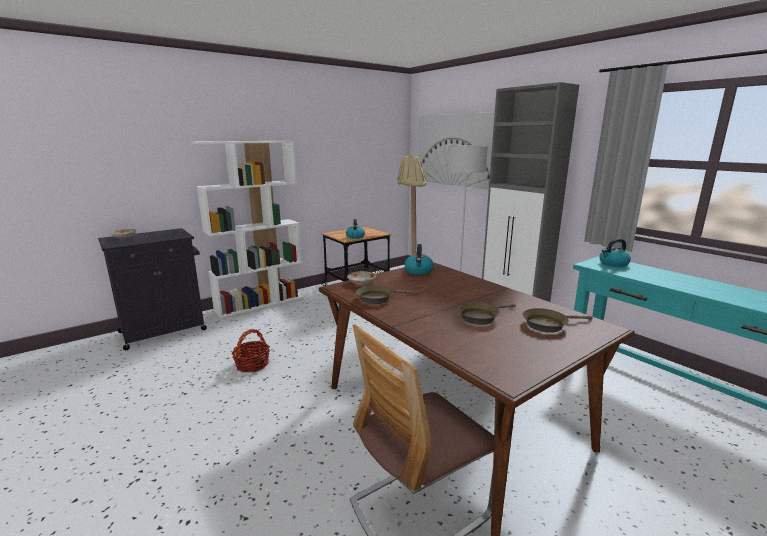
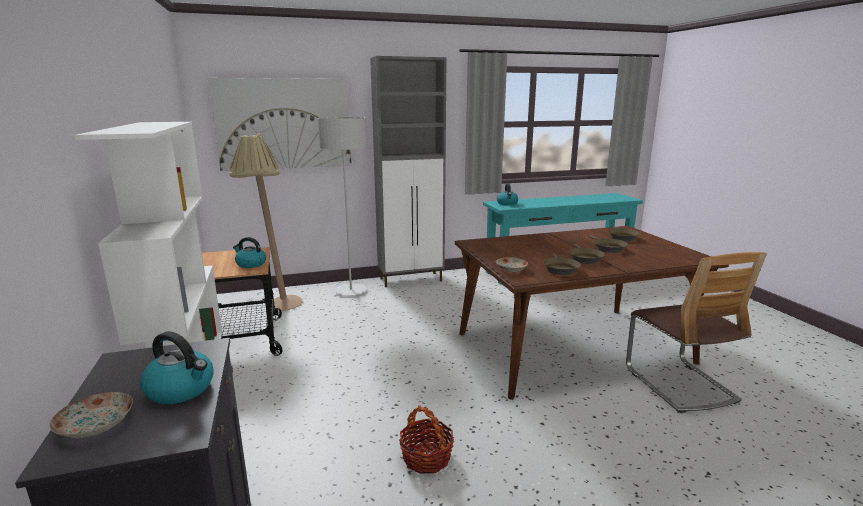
camera: 70 degrees left, 0 degrees up
(418, 271) = (488, 247): kettle -> kettle (181, 389)
(424, 307) = (584, 258): none -> brown frying pan

